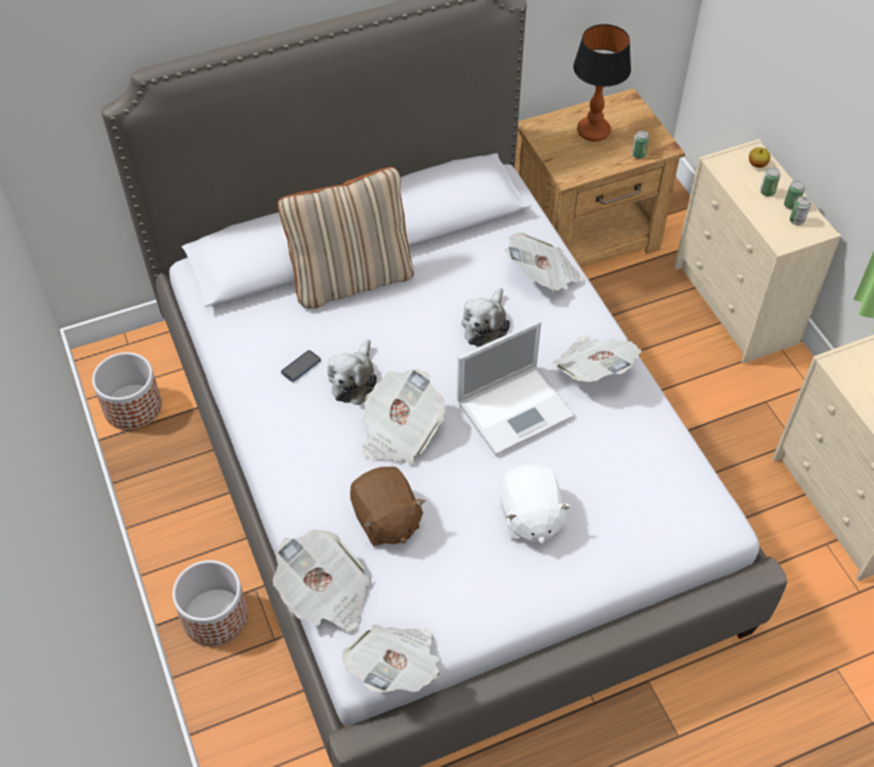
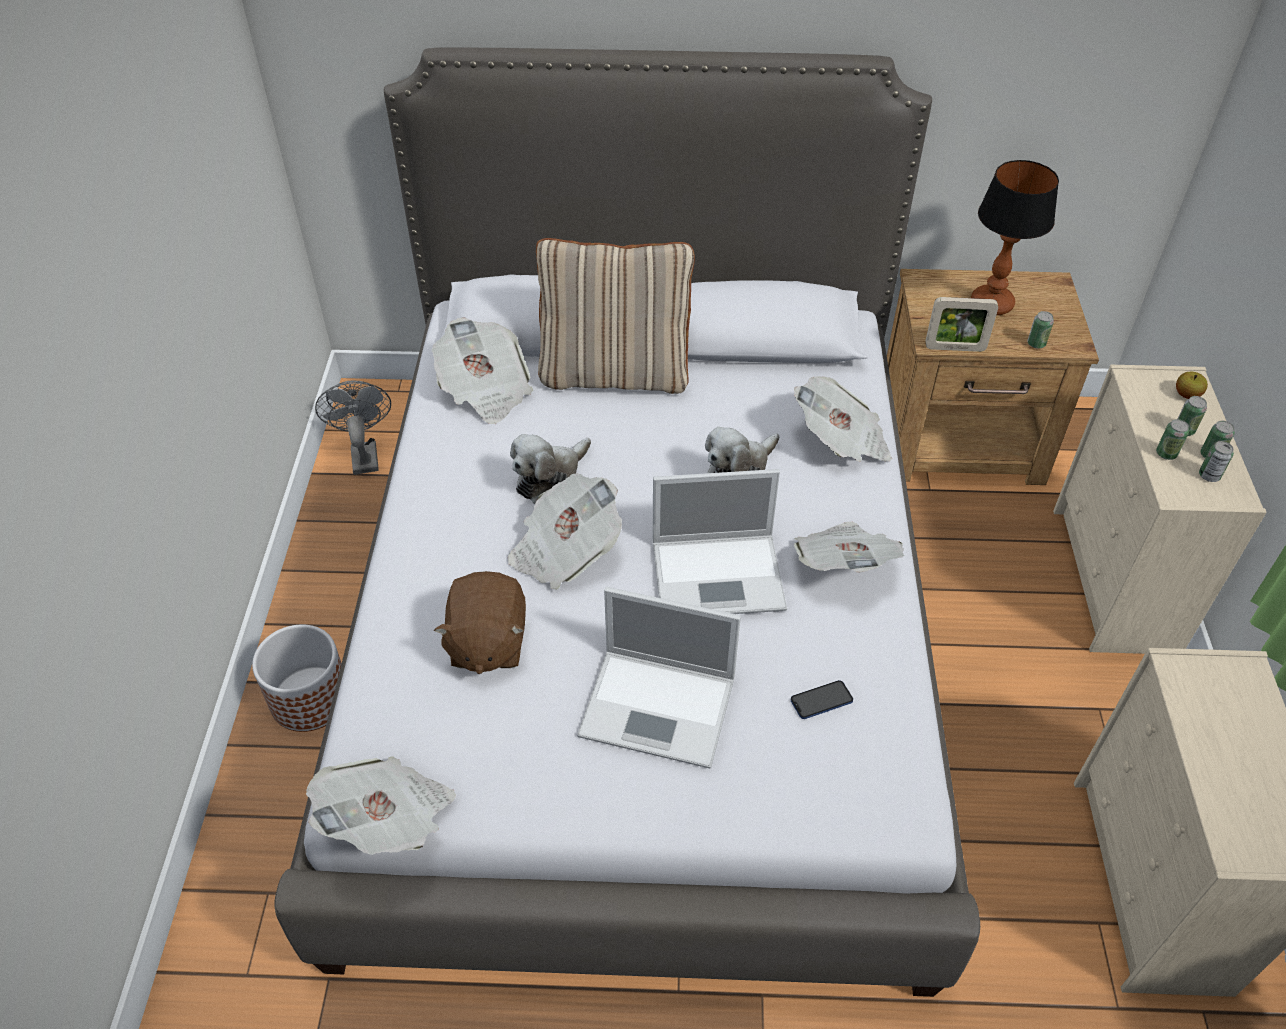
camera: 25 degrees right, 5 degrees down
(133, 408) = (363, 454): planter -> grey fan
(301, 366) = (501, 444): phone -> phone (821, 700)
(325, 594) = (364, 699): newspaper -> newspaper (485, 390)
(529, 517) = (660, 707): white plush toy -> laptop
(586, 176) = (955, 348): none -> picture frame
(764, 214) = (1166, 454): none -> can

